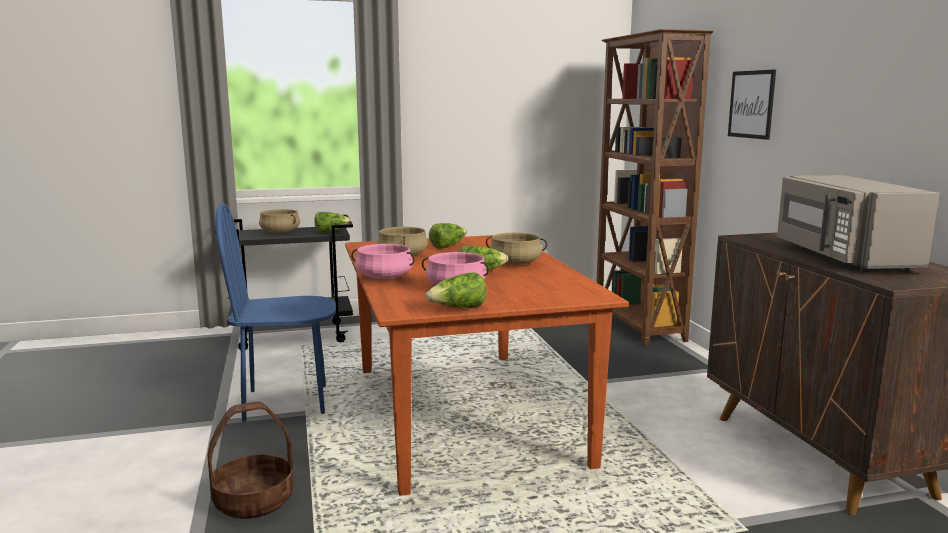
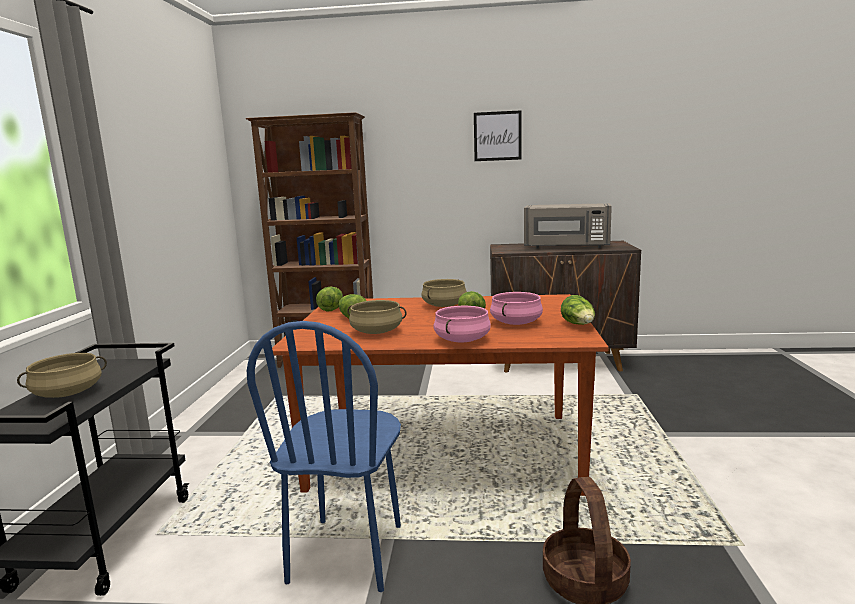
camera: 70 degrees left, 0 degrees up
(331, 232) = (131, 365): lettuce -> lettuce (331, 308)
(751, 104) = (416, 170): picture -> picture (497, 136)

